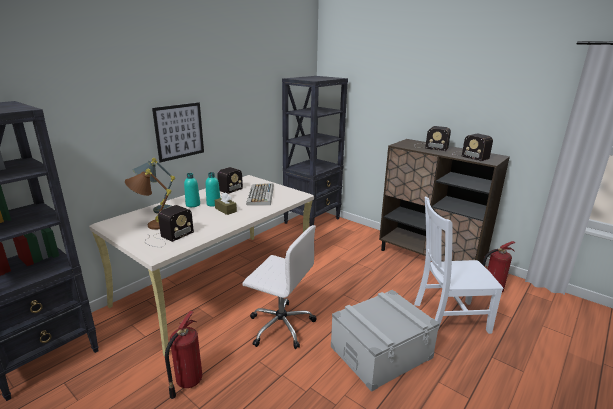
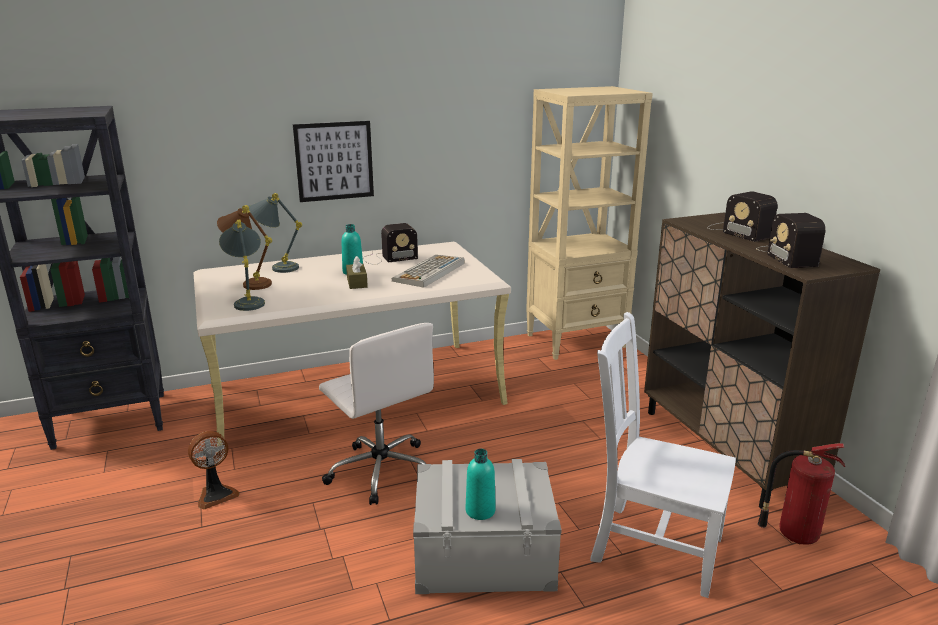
camera: 30 degrees right, 0 degrees up
(167, 237) = (248, 301): radio -> grey table lamp
(187, 382) = (216, 494): fire extinguisher -> fan
(193, 205) = (327, 268): turquoise bottle -> turquoise bottle (480, 511)
(312, 221) = (577, 341): black bookcase -> beige bookcase

